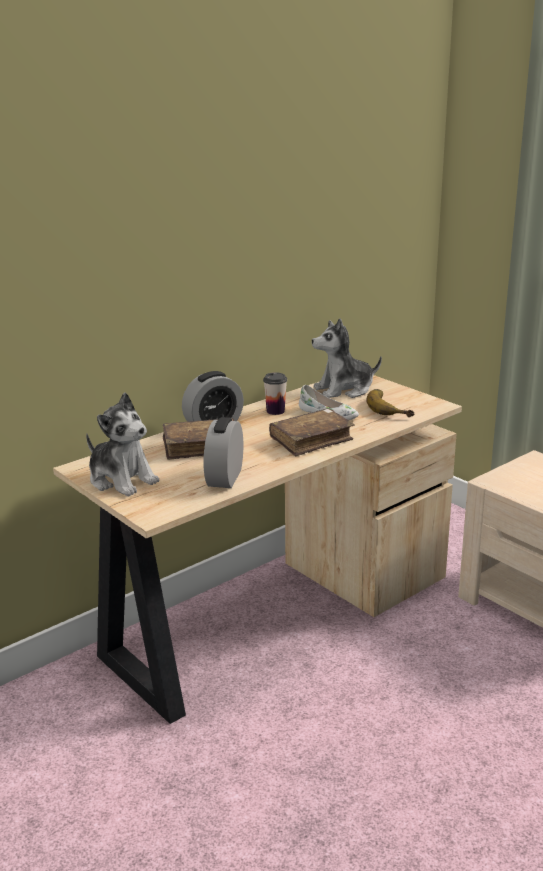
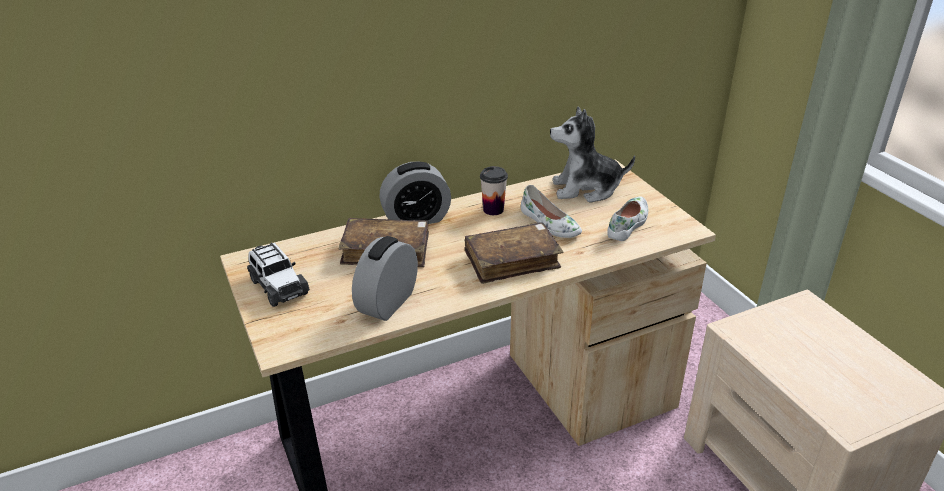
camera: 15 degrees right, 10 degrees up
(122, 480) = (278, 286): plush toy -> toy car
(391, 407) = (628, 224): banana -> white shoe

